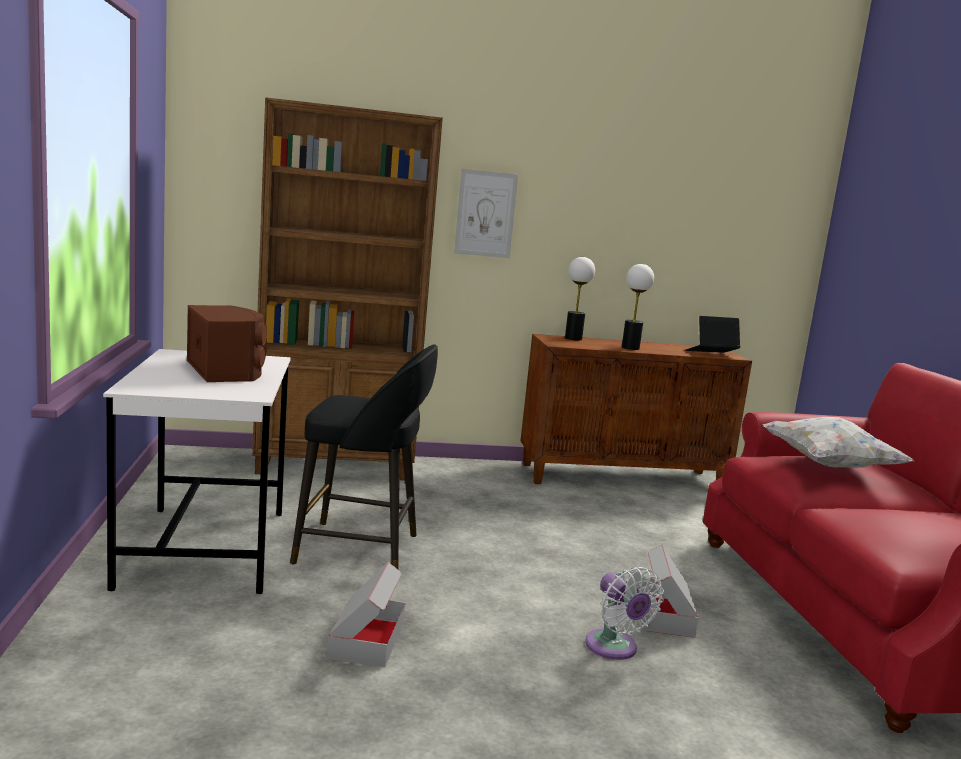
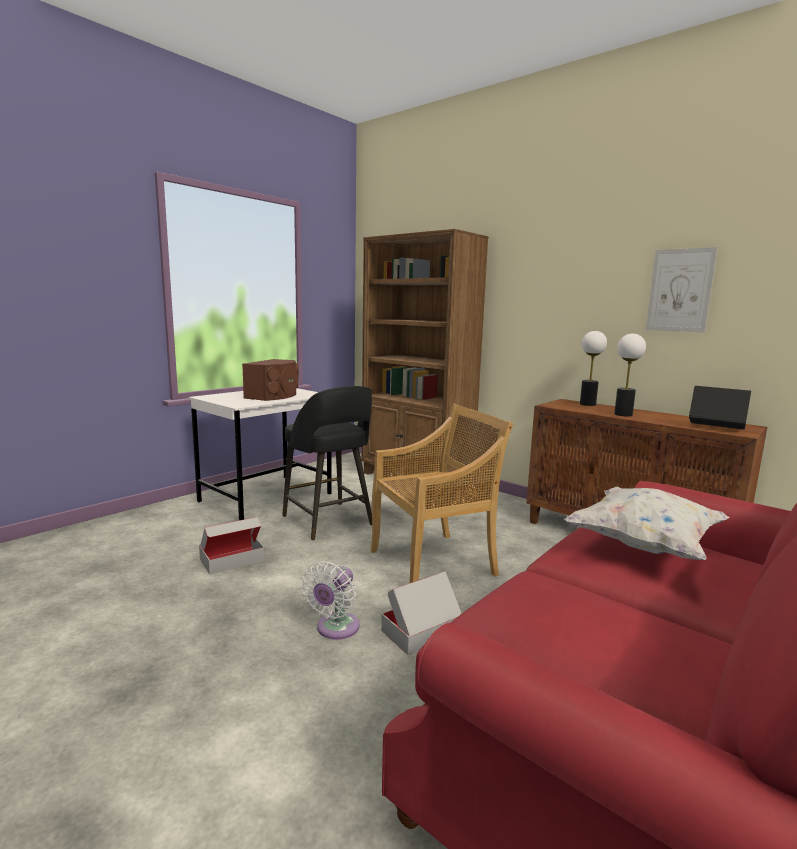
camera: 50 degrees right, 0 degrees up
(485, 214) = (525, 300): picture -> picture (680, 290)
(548, 552) = (434, 562): none -> beige chair

